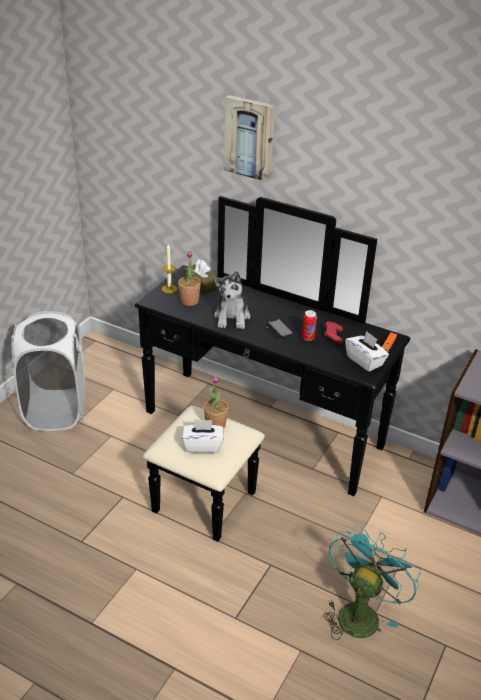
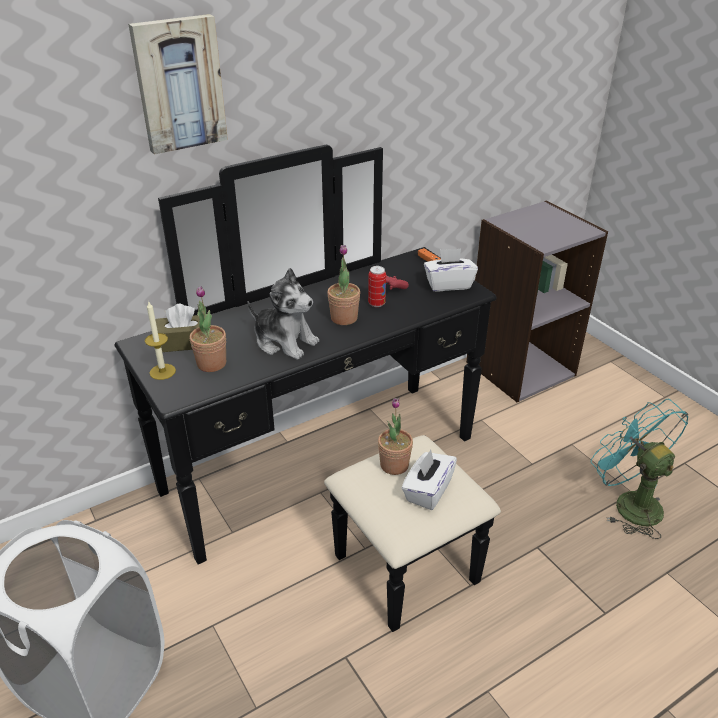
camera: 60 degrees left, 0 degrees up
(278, 330) = (344, 318): phone -> potted plant

